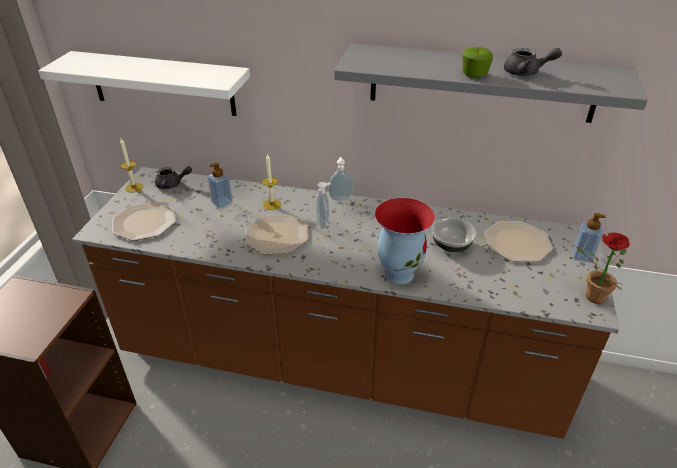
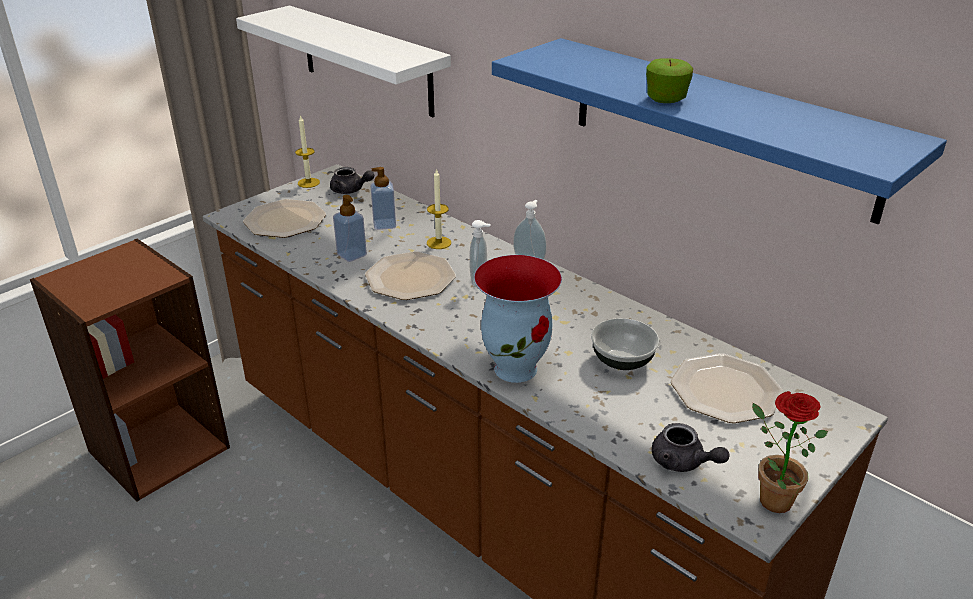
camera: 30 degrees right, 5 degrees down
(481, 83) = (719, 126): grey shelf -> blue shelf
(526, 73) = (748, 112): grey teapot -> grey teapot (683, 462)
(582, 256) = (814, 442): soap dispenser -> soap dispenser (351, 255)

